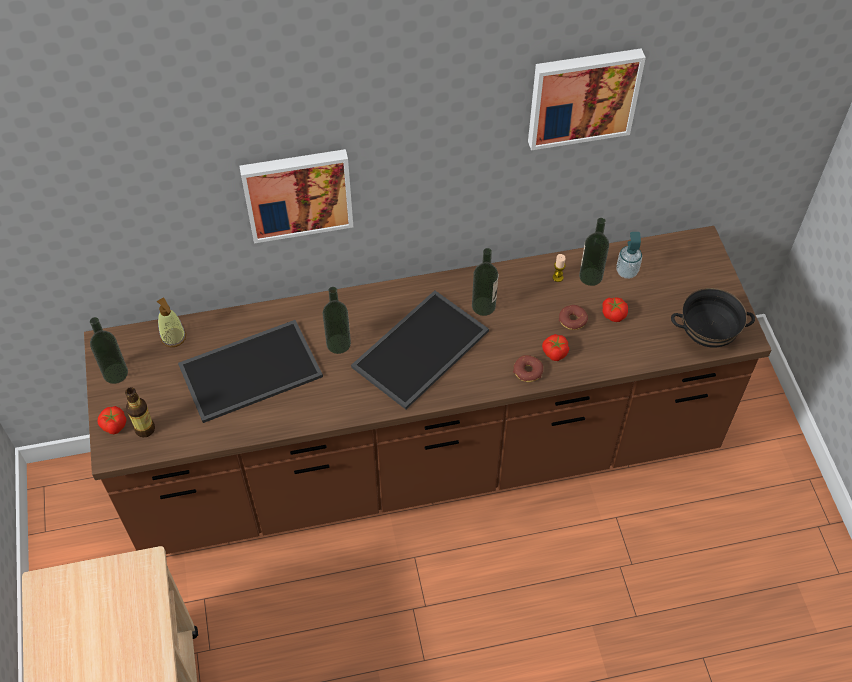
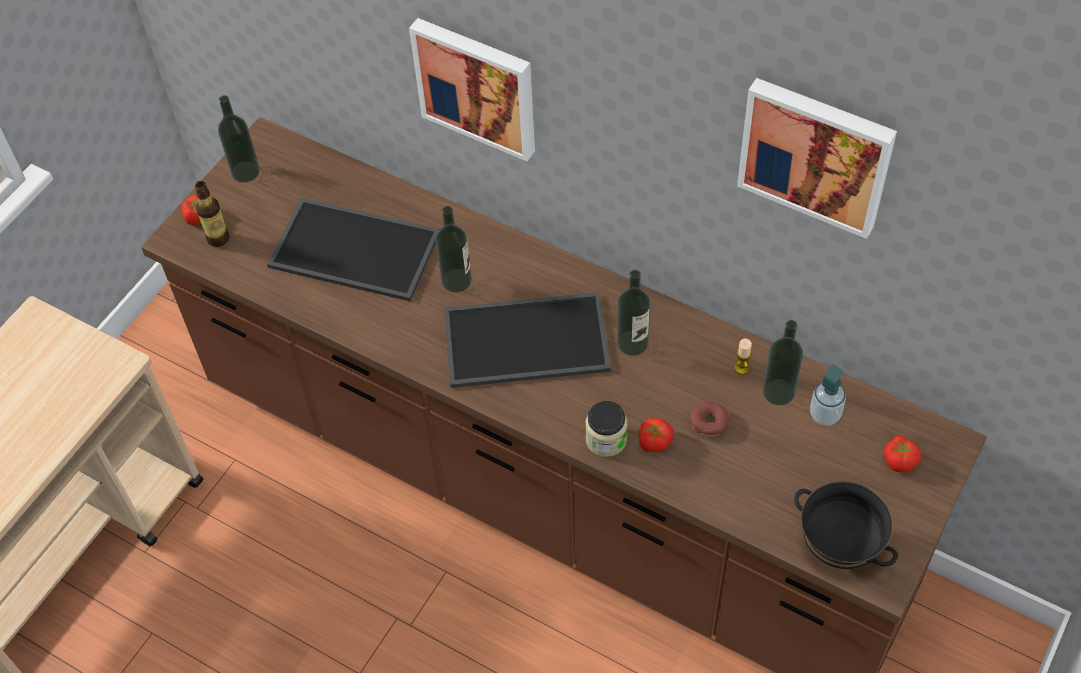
camera: 45 degrees right, 0 degrees up
(173, 337) = (323, 172): soap dispenser -> none
(528, 371) = (606, 439): donut -> jar
(613, 314) = (760, 448): tomato -> tomato (900, 460)

